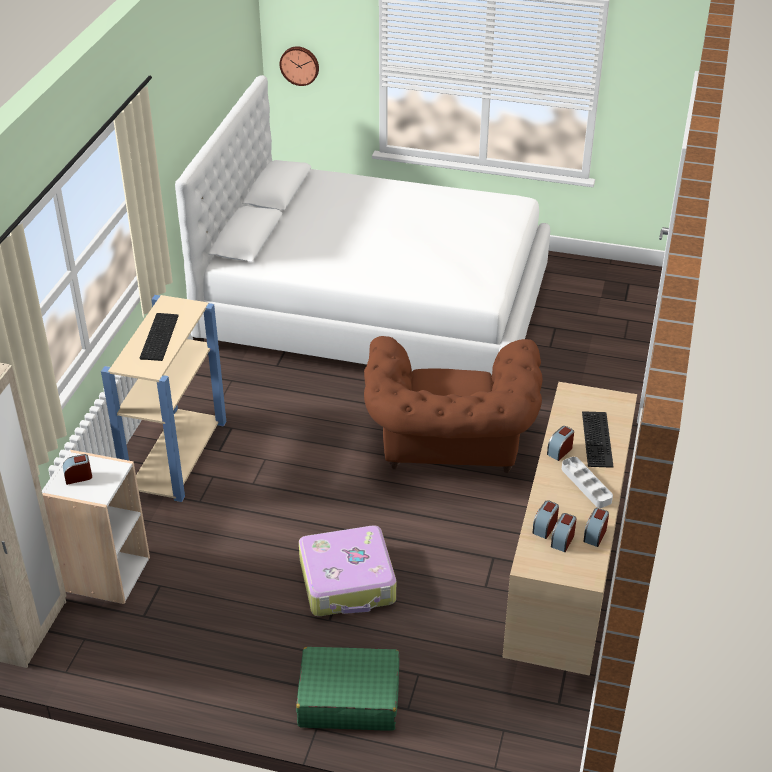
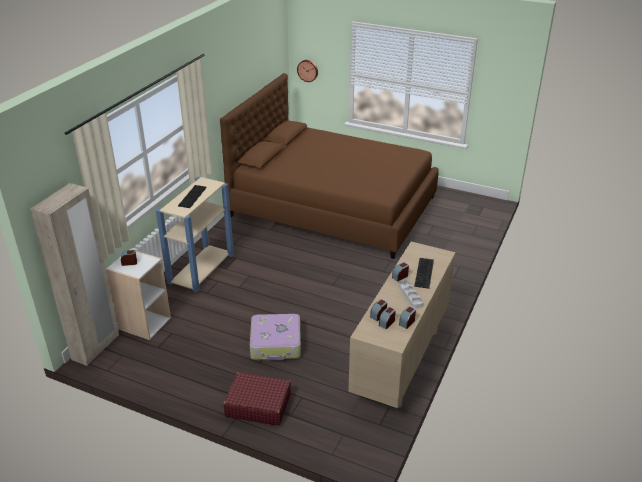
camera: 10 degrees right, 5 degrees down
(348, 698) = (258, 405): green suitcase -> red suitcase
(375, 308) = (333, 206): white bed -> brown bed
(450, 453) = (354, 284): brown armchair -> none

